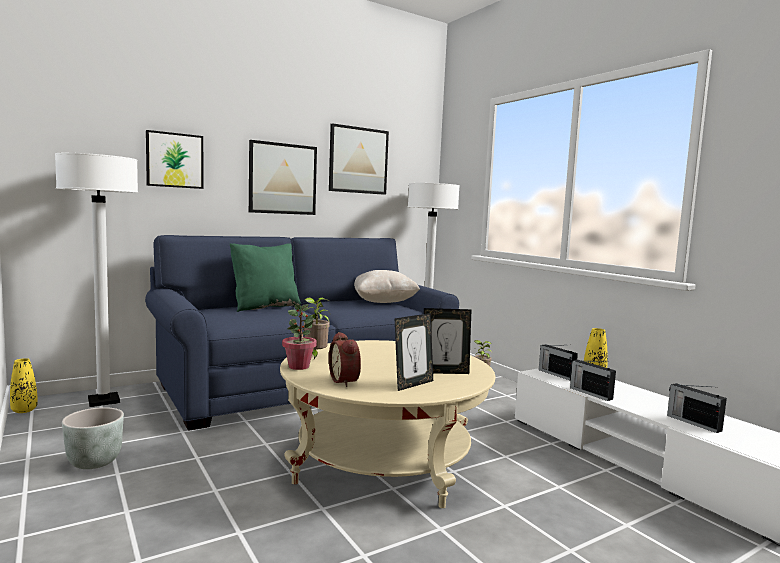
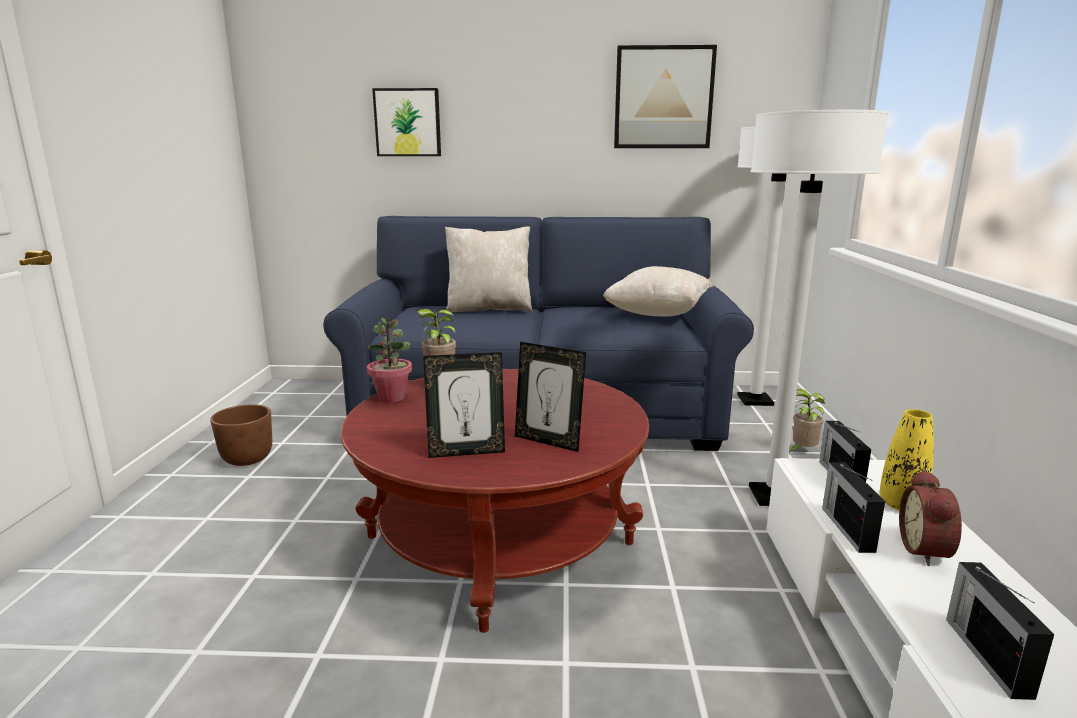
camera: 35 degrees right, 10 degrees up
(24, 410) = (267, 392): yellow vase -> none
(94, 462) = (248, 459): grey planter -> brown planter
(104, 401) = (333, 394): white floor lamp -> white floor lamp (773, 496)
(265, 307) = (489, 309): green pillow -> beige pillow
(282, 179) = (545, 135): picture -> none
(346, 381) = (401, 429): alarm clock -> alarm clock (927, 551)
(383, 460) = (500, 539): beige coffee table -> red coffee table

